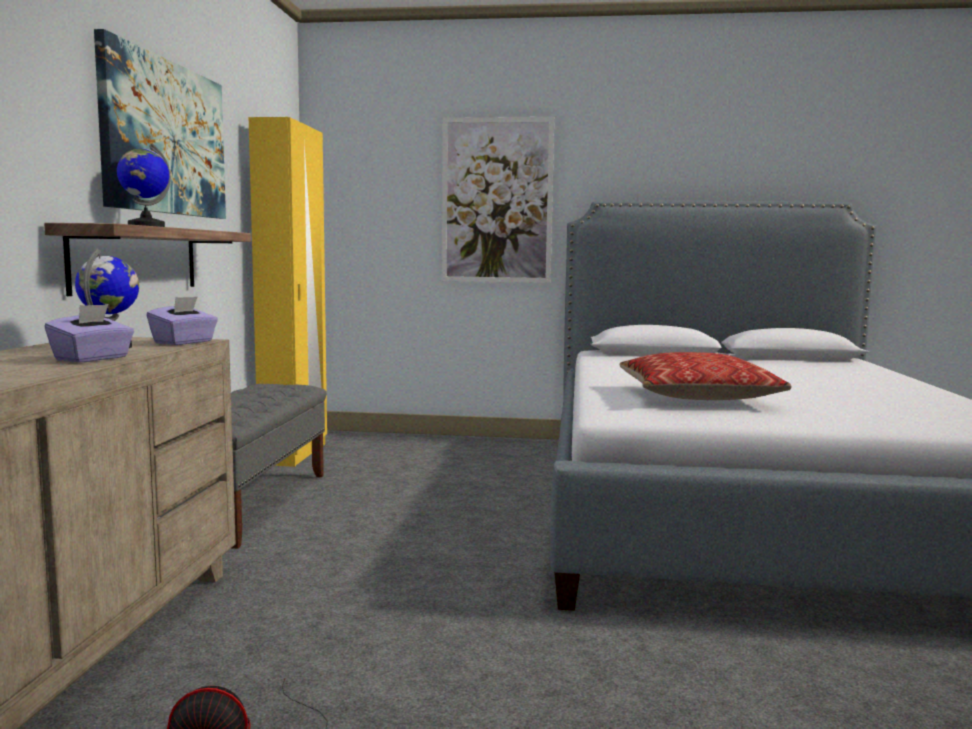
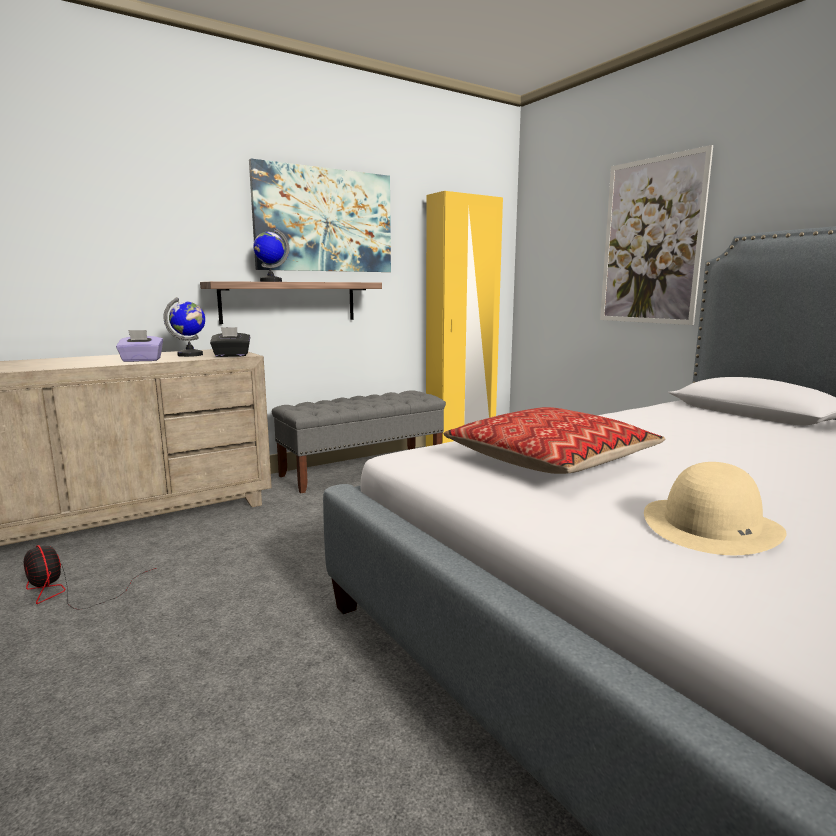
camera: 50 degrees right, 5 degrees up
(184, 342) = (231, 355): purple tissue box -> black tissue box
(870, 406) = (711, 526): none -> beige hat

